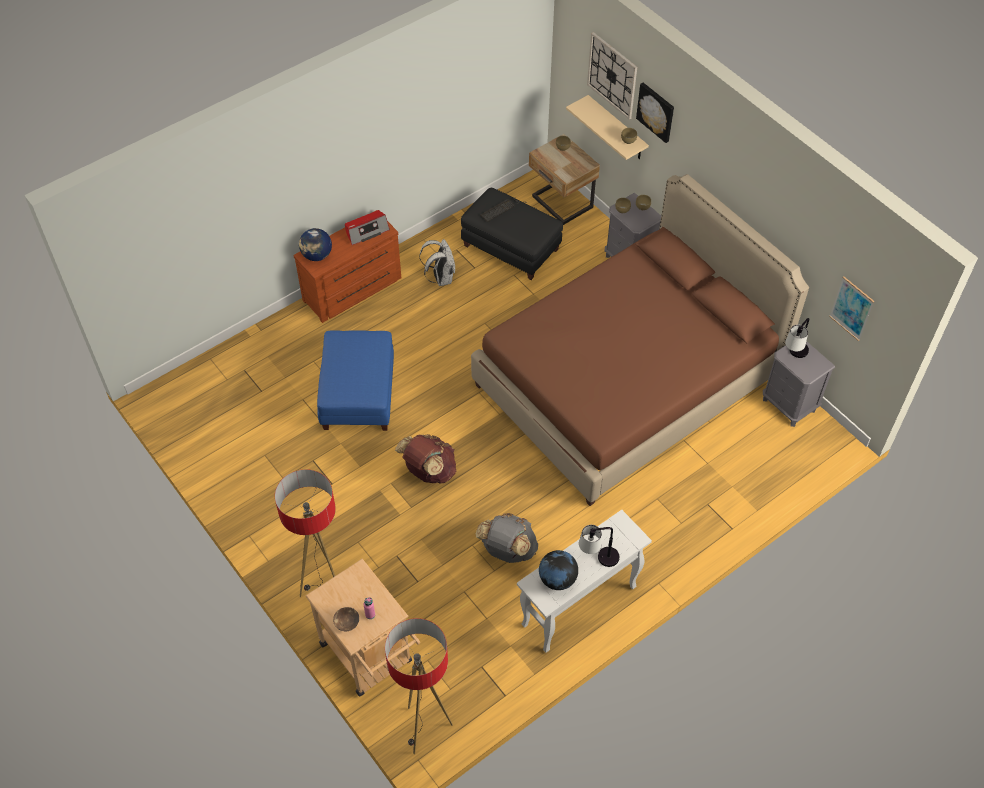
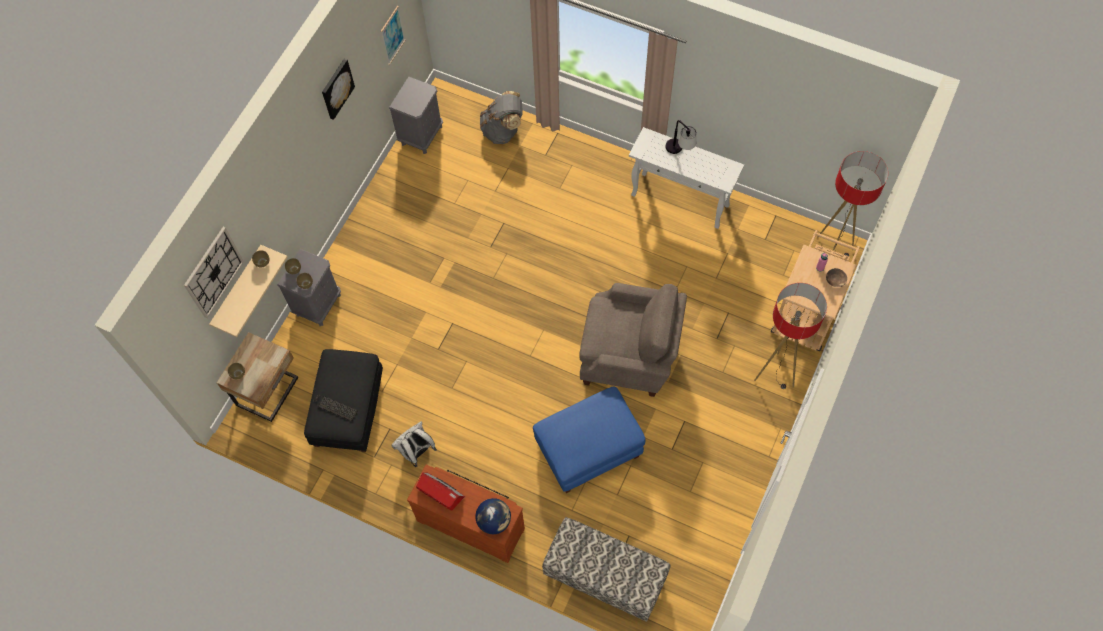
camera: 115 degrees left, 10 degrees up
(241, 359) = (604, 577): none -> bench
(429, 471) = (629, 354): brown backpack -> beige armchair
(507, 550) = (664, 265): grey backpack -> grey backpack (503, 130)
(557, 579) = (711, 169): globe -> none
(627, 381) = (457, 252): brown bed -> none
(656, 111) = (250, 216): picture -> picture (336, 88)
(794, 356) = (413, 103): table lamp -> none

